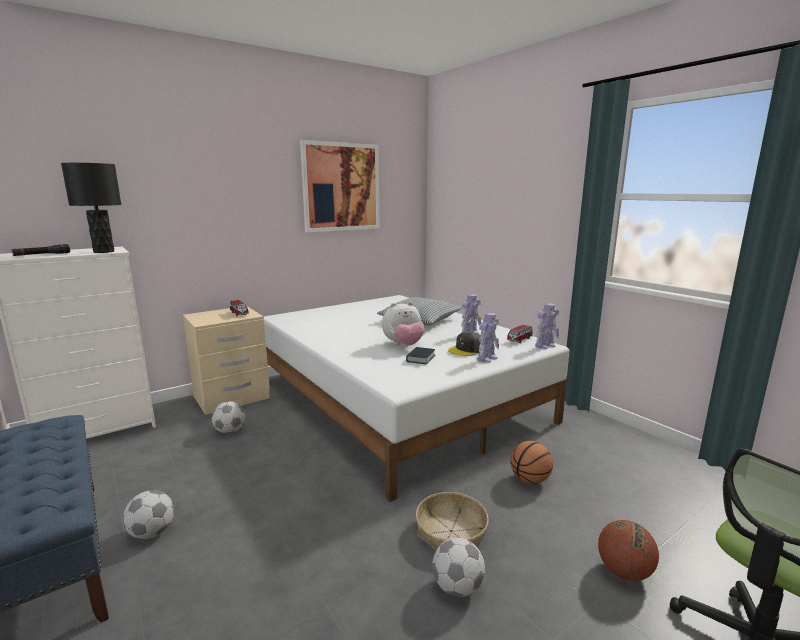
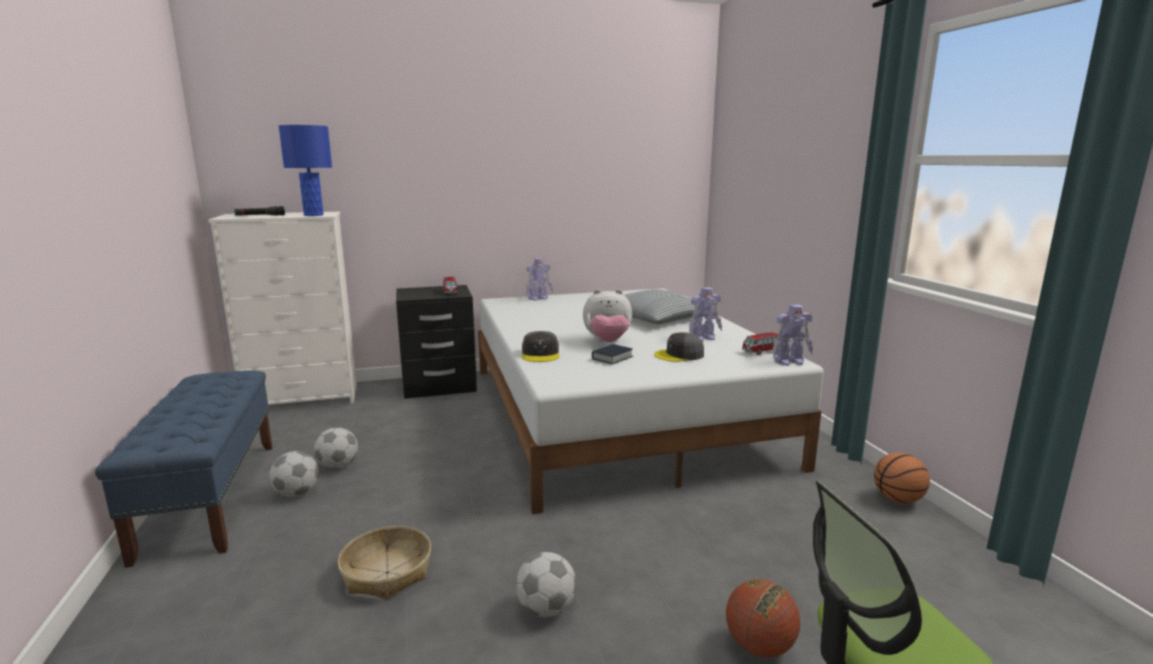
camera: 20 degrees right, 0 degrees up
(103, 252) = (313, 215): black table lamp -> blue table lamp
(230, 431) = (418, 417): football -> football (338, 466)
(232, 398) = (439, 386): beige nightstand -> black nightstand
(341, 187) = (590, 150): picture -> none
(361, 362) = (540, 354): none -> grey cap
(451, 531) = (579, 556): basket -> basket (387, 572)
(487, 358) = (694, 367): toy robot -> toy robot (539, 298)
(529, 480) = (715, 525): basketball -> basketball (897, 499)

